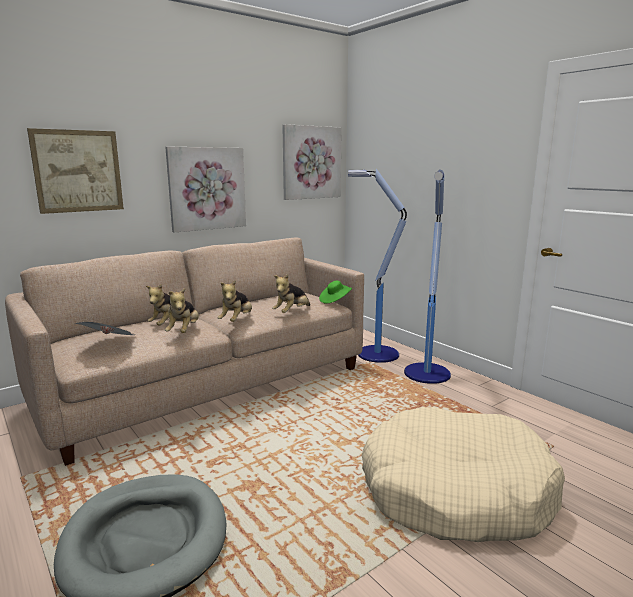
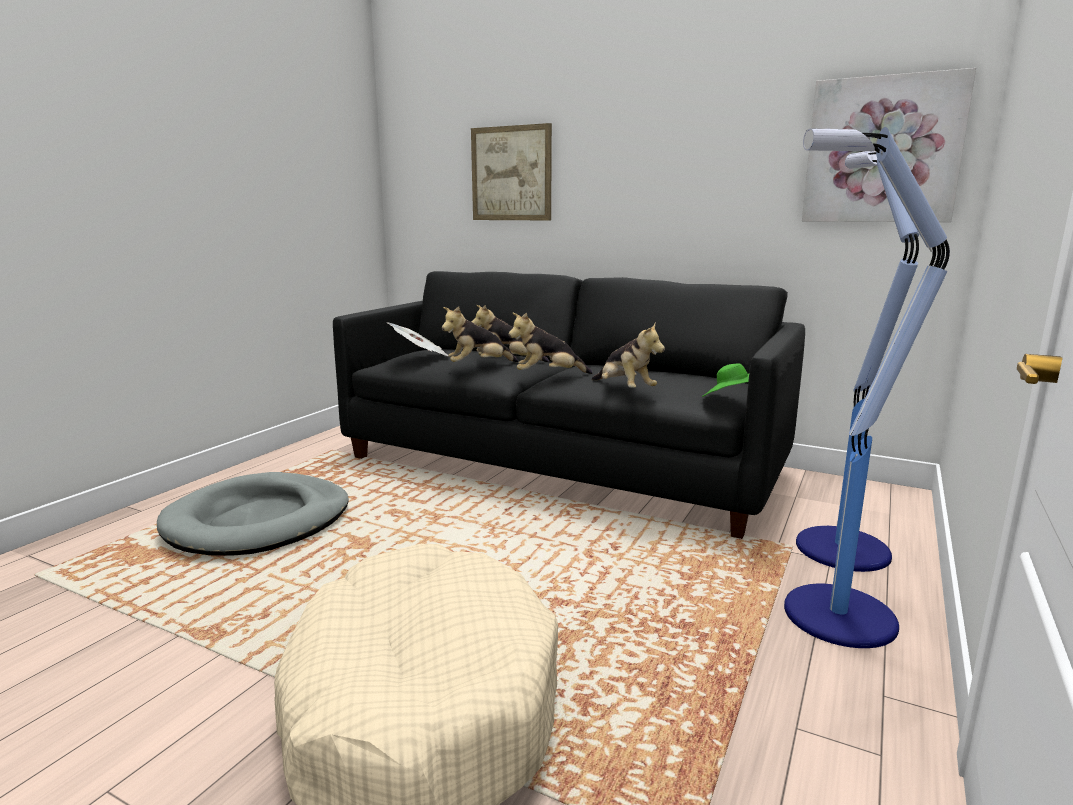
camera: 65 degrees right, 0 degrees up
(207, 188) = (662, 197): picture -> none
(208, 385) = (560, 464): beige sofa -> black sofa
(292, 312) = (624, 389): plush toy -> plush toy turned 135 degrees counterclockwise

